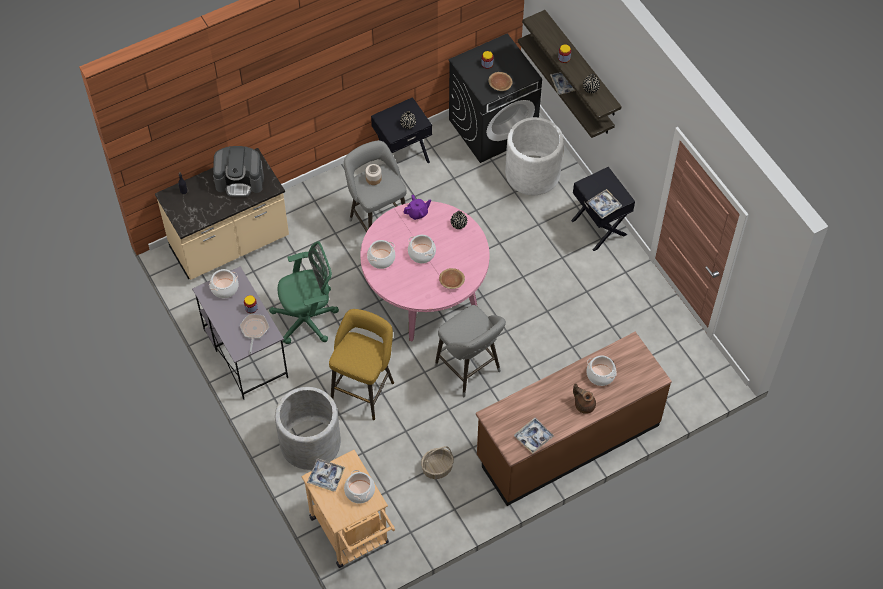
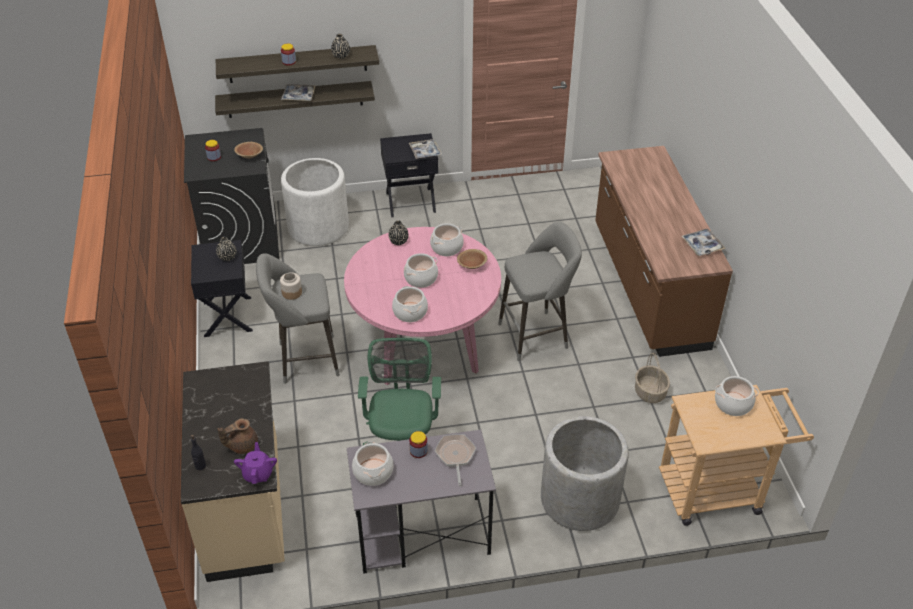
camera: 70 degrees left, 15 degrees down
(240, 180) = (223, 401): coffee machine -> none
(254, 330) = (455, 456): frying pan -> frying pan turned 60 degrees clockwise
(326, 476) = (705, 430): tray -> none
(364, 389) = (524, 429): yellow stool -> none
(417, 213) = (364, 268): purple teapot -> purple teapot (258, 473)
(584, 404) = (673, 203): brown teapot -> brown teapot (242, 445)
(600, 375) = (641, 184): cooking pot -> cooking pot (446, 248)

